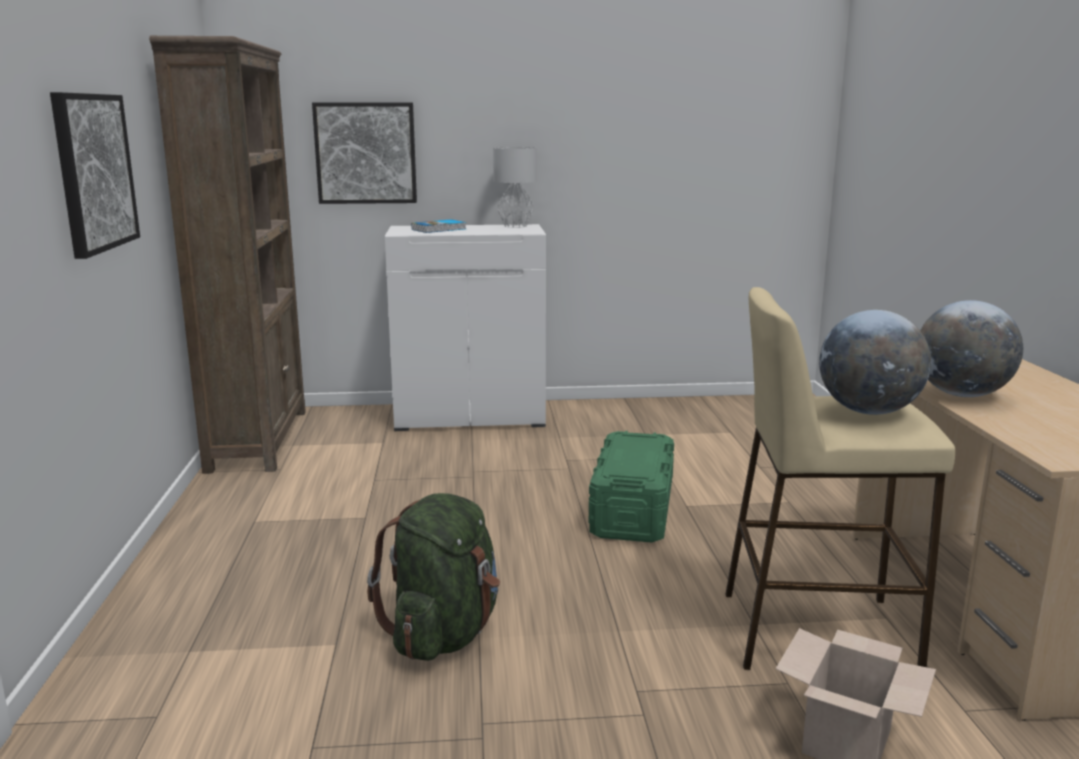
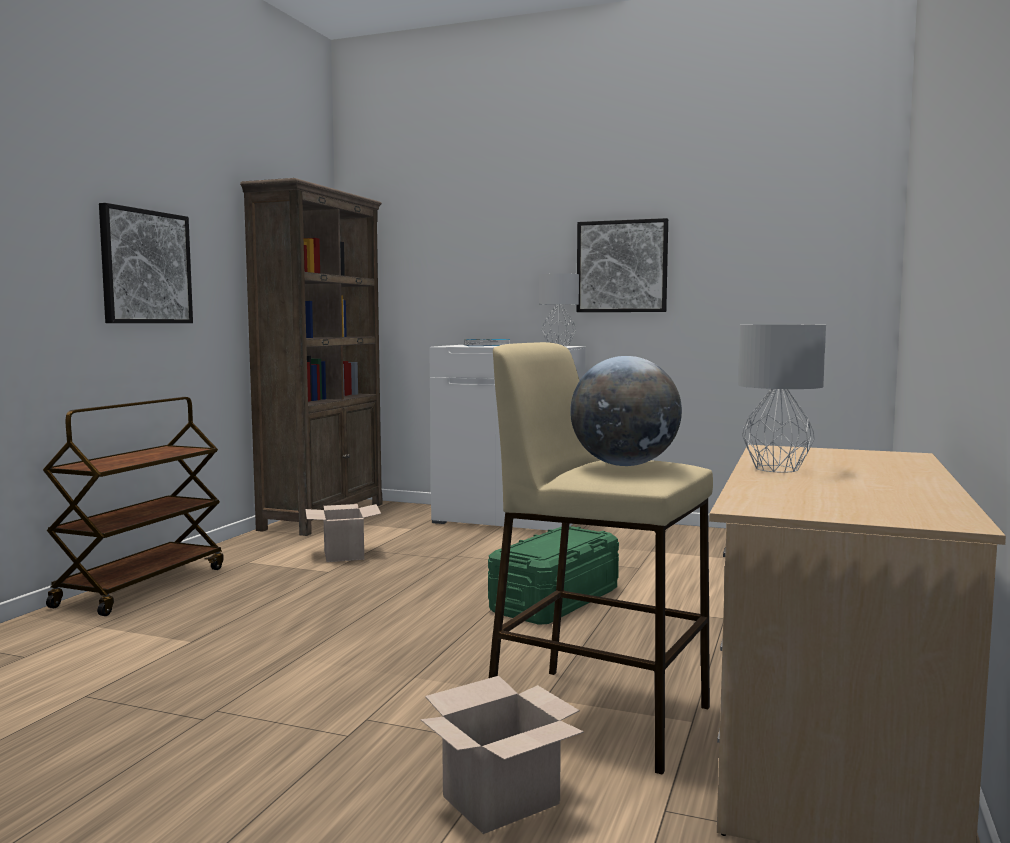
camera: 25 degrees right, 10 degrees down
(167, 581) = (142, 586): none -> brown cart
(351, 491) = (342, 554): none -> cardboard box
(366, 153) = (444, 283): picture -> picture (622, 266)
(444, 634) = (274, 651): green backpack -> none
(961, 395) = (774, 468): globe -> grey table lamp

